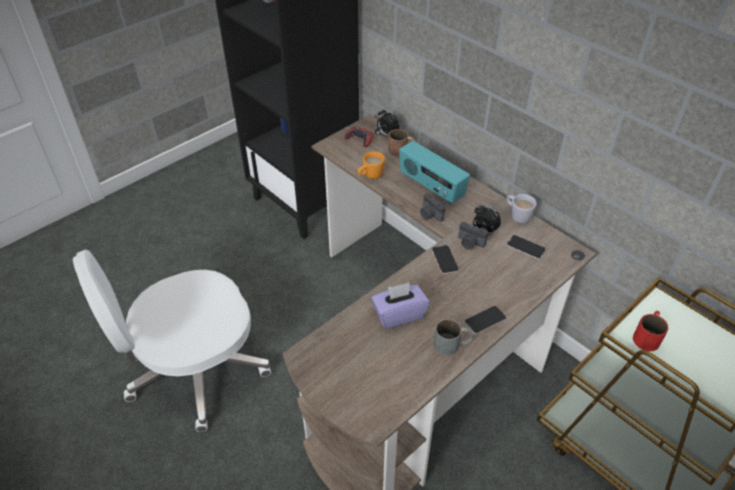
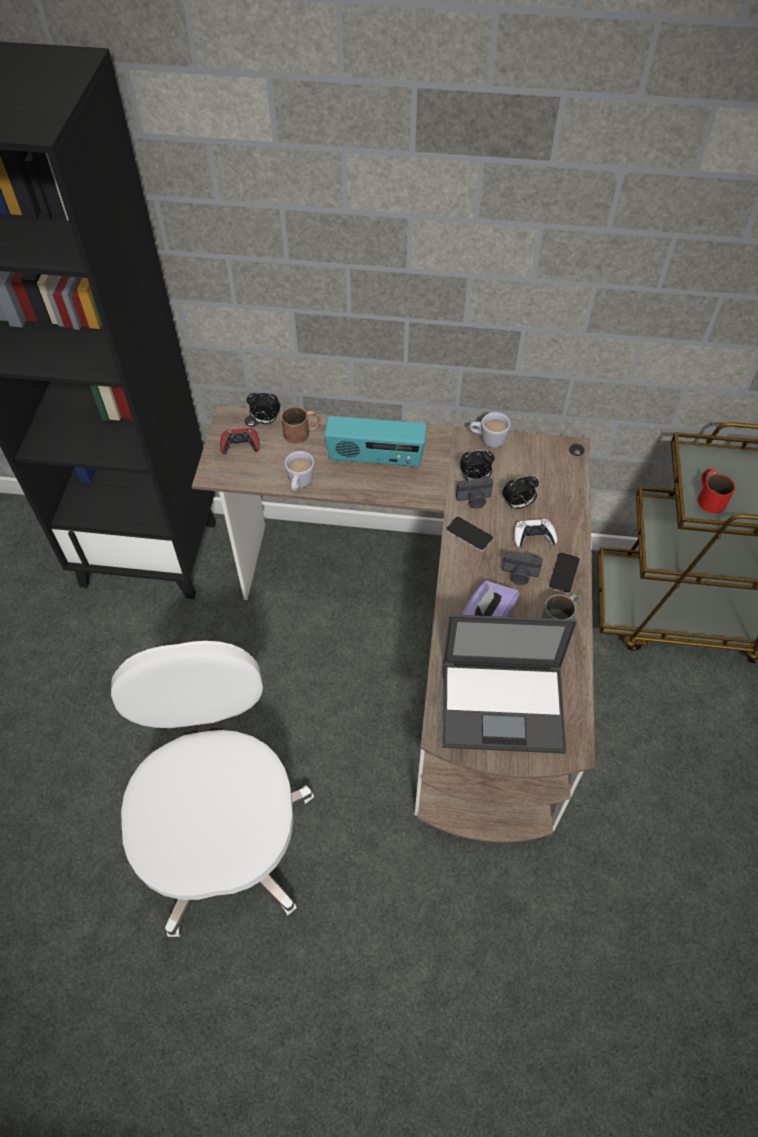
camera: 40 degrees left, 10 degrees up
(195, 370) = (224, 835): white office chair -> white office chair turned 150 degrees clockwise
(357, 367) = (504, 705): none -> laptop
(370, 176) = (299, 484): orange mug -> white mug
(430, 215) = (406, 492): camera -> camera (519, 575)
(487, 287) = (533, 537): none -> white game controller
(497, 262) = (518, 505): none -> alarm clock
(526, 247) = (527, 471): phone -> none

